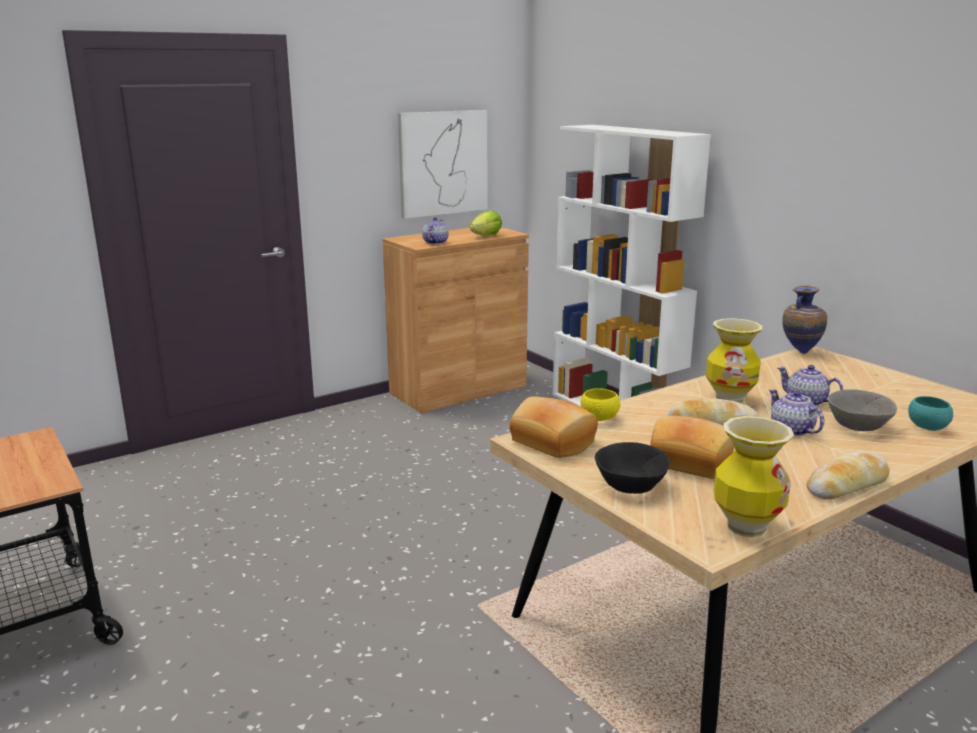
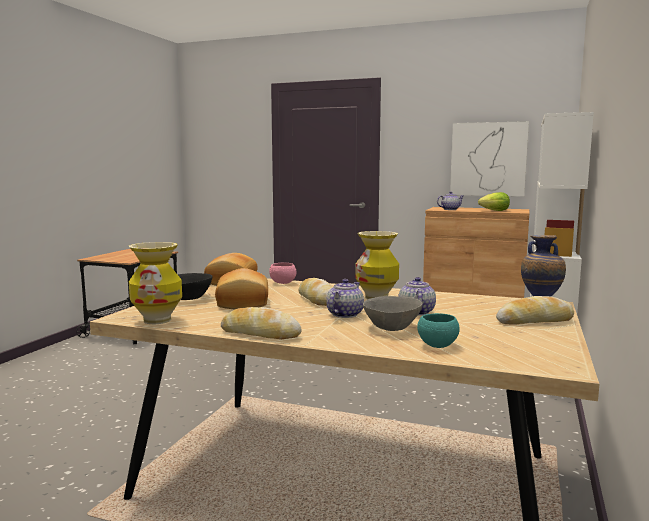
camera: 55 degrees right, 10 degrees down
(599, 418) = (283, 283): yellow bowl -> pink bowl
(866, 375) = (534, 320): none -> bread

